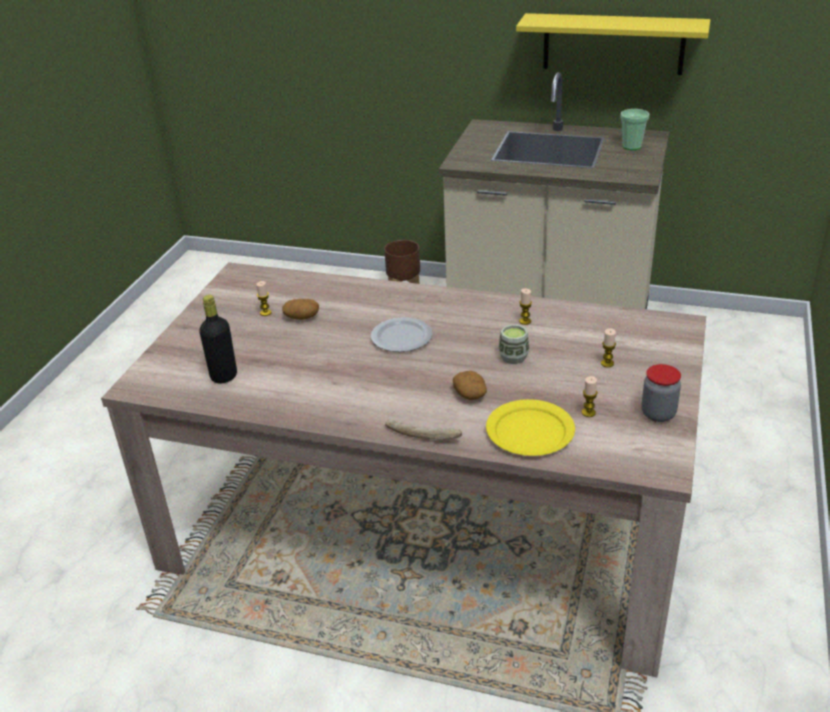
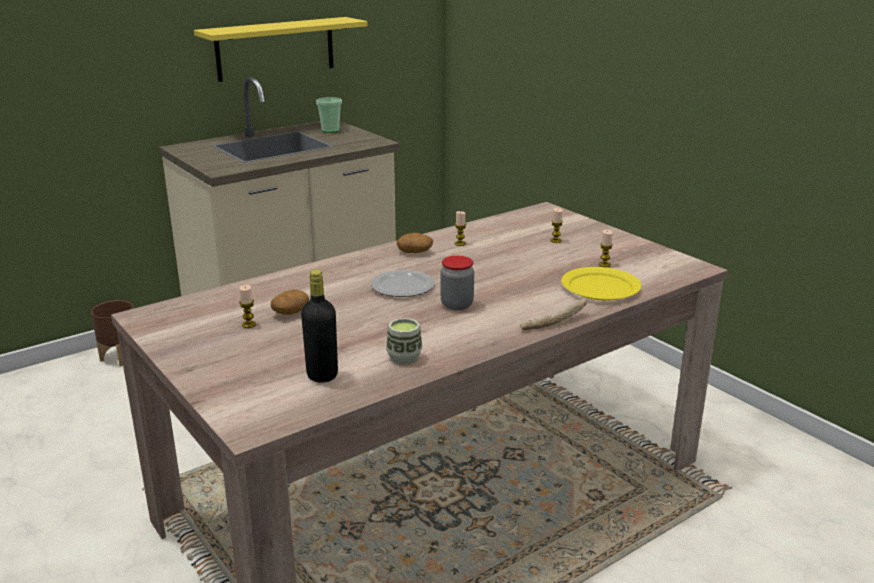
camera: 55 degrees left, 10 degrees down
(470, 394) = (525, 290): potato -> potato (415, 252)
(513, 357) = (500, 262): cup -> cup (404, 357)
(658, 414) = (634, 248): jar -> jar (457, 305)

